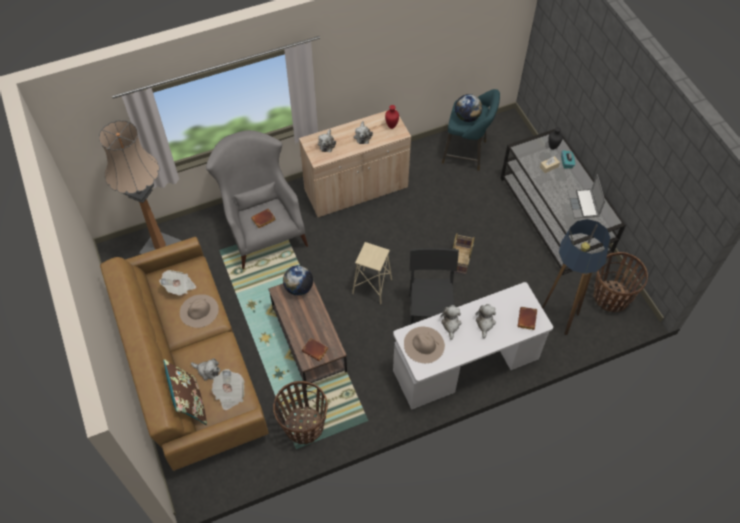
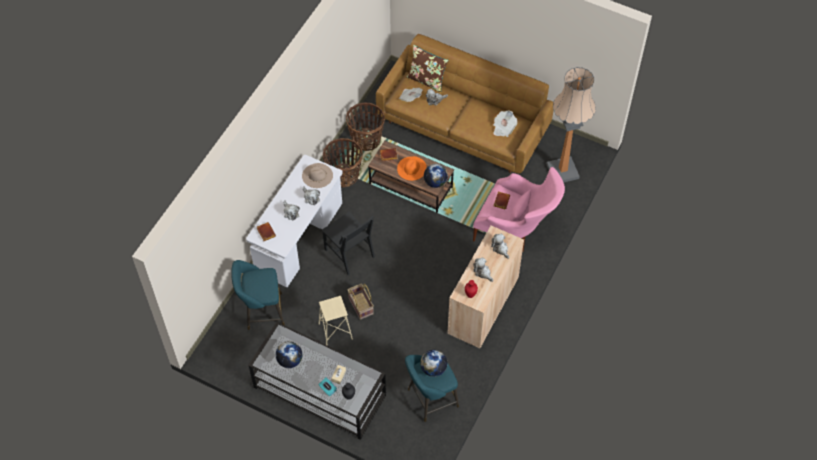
camera: 140 degrees right, 0 degrees up
(199, 311) = (476, 124): beige hat -> none
(262, 228) = (516, 231): grey armchair -> pink armchair
(306, 319) = (411, 168): none -> orange hat
(372, 287) = (403, 244): beige stool -> beige stool (335, 331)
(558, 317) = (261, 311): floor lamp -> turquoise stool
(583, 205) = (290, 360): laptop -> globe
(611, 297) = (234, 353): basket -> basket (344, 176)

